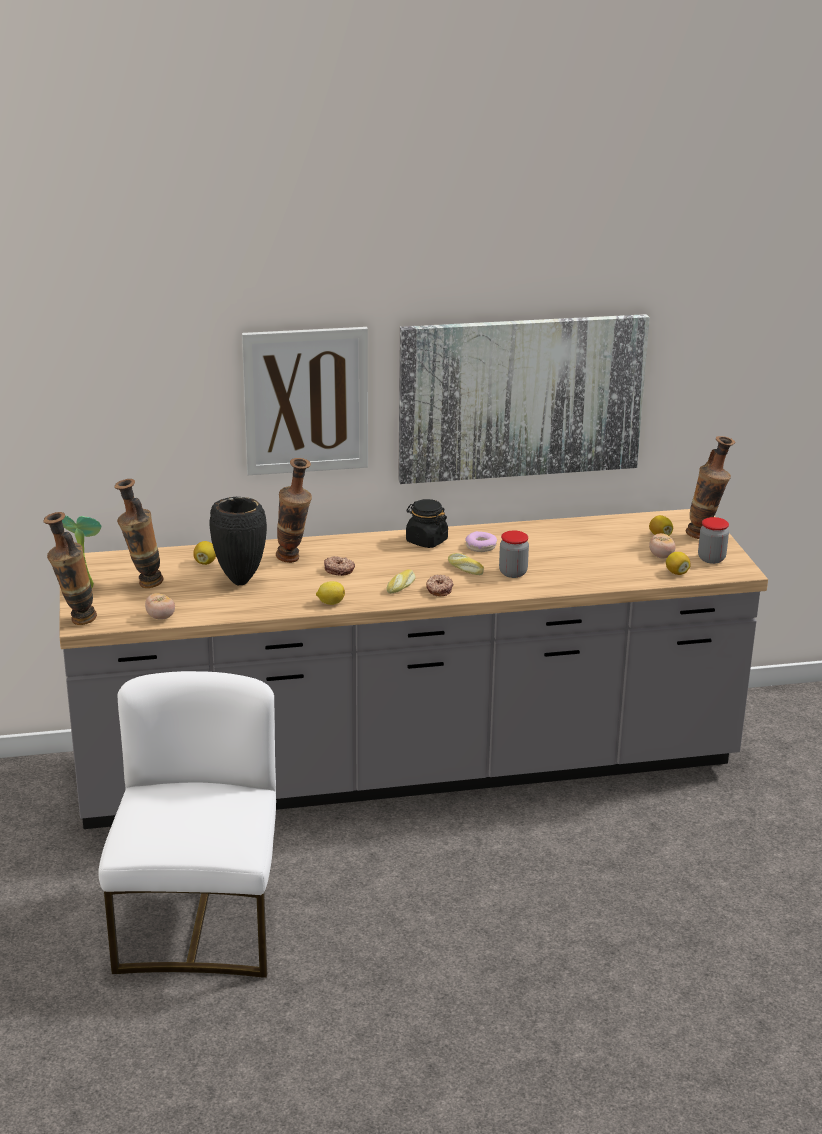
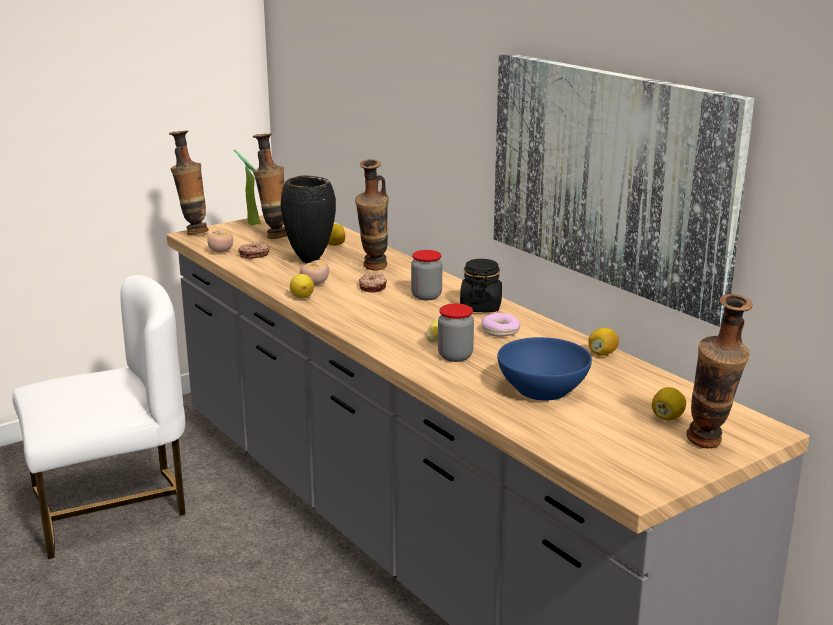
camera: 65 degrees right, 5 degrees down
(306, 401) = (440, 118): picture -> none
(401, 586) = (366, 316): bread -> none
(438, 590) = (375, 331): donut -> donut (254, 255)
(591, 559) = (542, 388): none -> blue bowl
(661, 556) = (606, 428): tomato -> tomato (314, 284)
(676, 573) = (571, 445): lemon -> lemon (602, 353)
(711, 559) = (645, 462): jar -> jar (426, 296)

